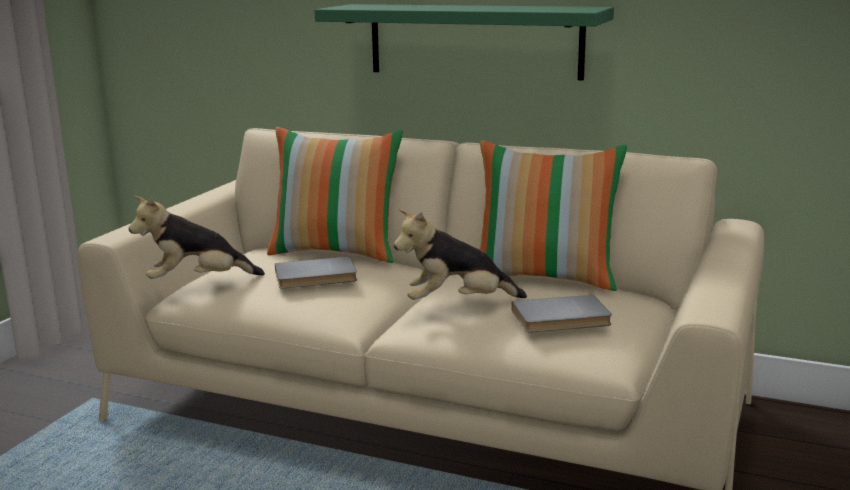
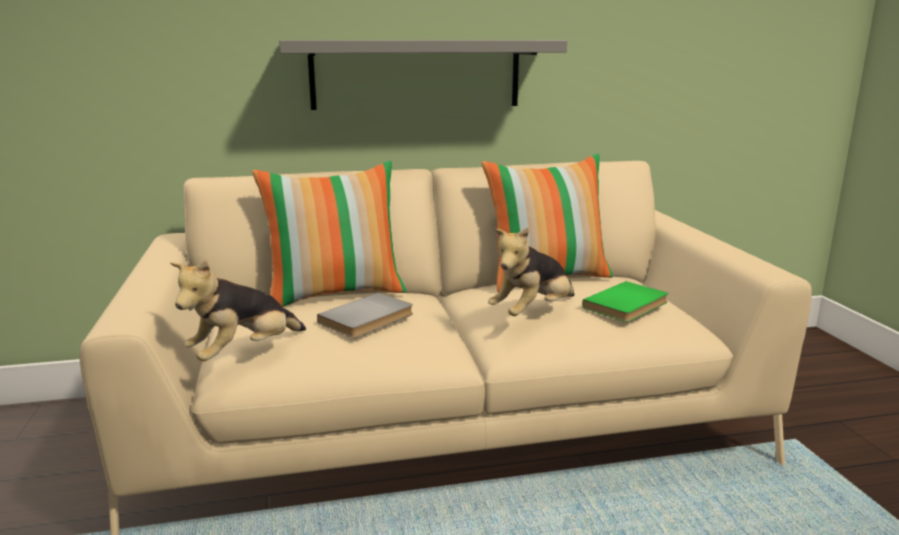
camera: 35 degrees left, 0 degrees up
(474, 41) = (416, 74): green shelf -> grey shelf
(561, 319) = (628, 305): grey book -> green book

